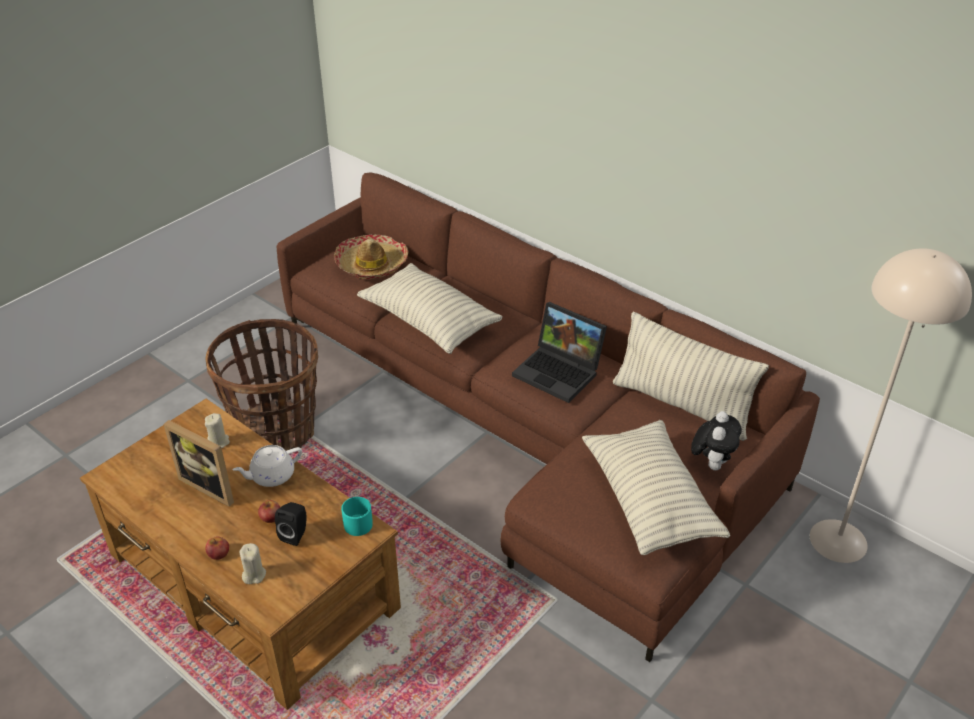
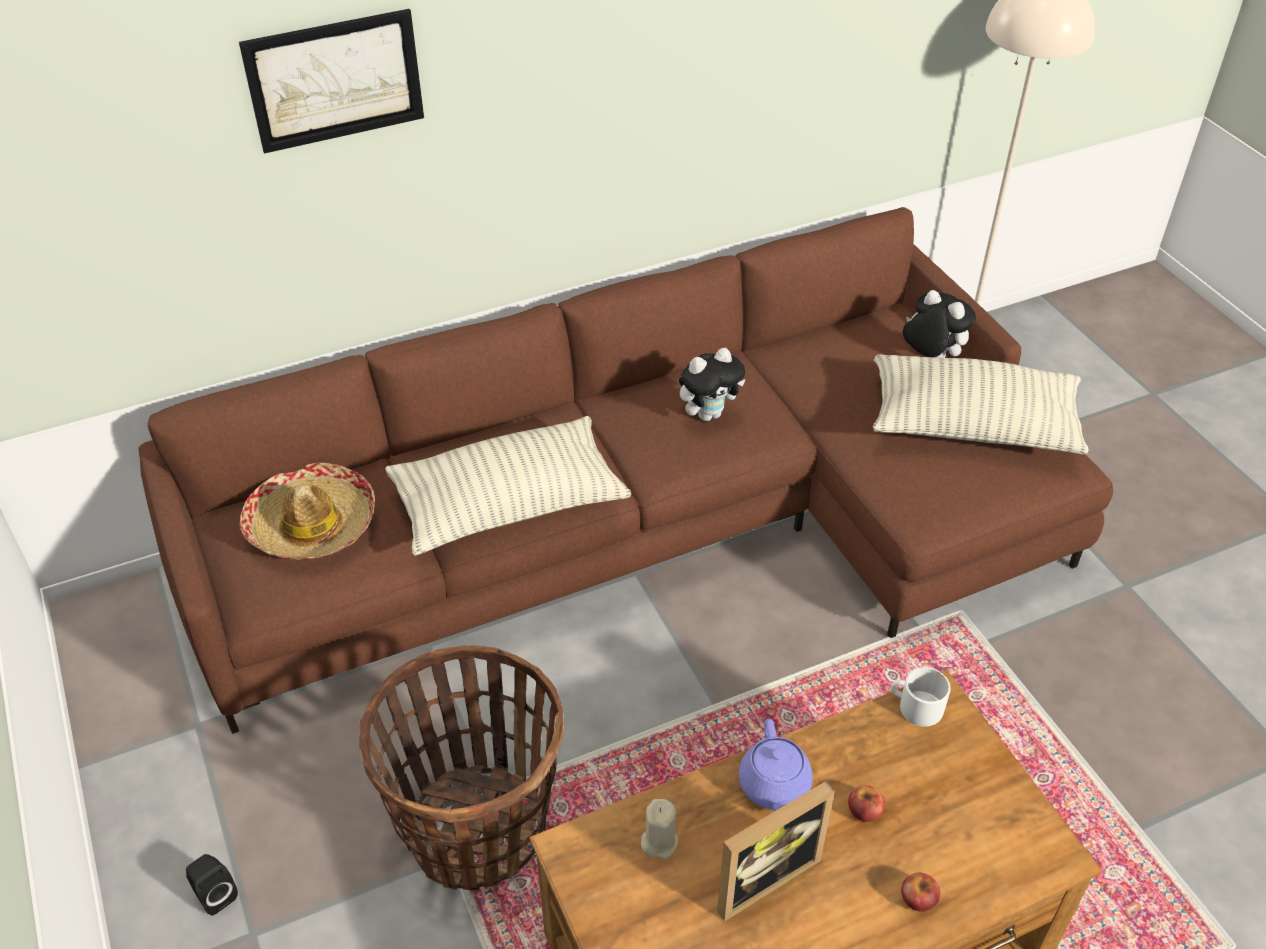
camera: 65 degrees left, 5 degrees up
(253, 574) = (978, 861): beige candle -> none
(271, 476) = (774, 787): white teapot -> purple teapot
(295, 534) = (913, 787): black speaker -> black speaker (215, 895)
(358, 522) = (915, 706): turquoise mug -> white mug
(487, 53) = (335, 80): none -> picture
(560, 372) = (709, 414): laptop -> plush toy
(682, 405) = (820, 342): pillow -> none

